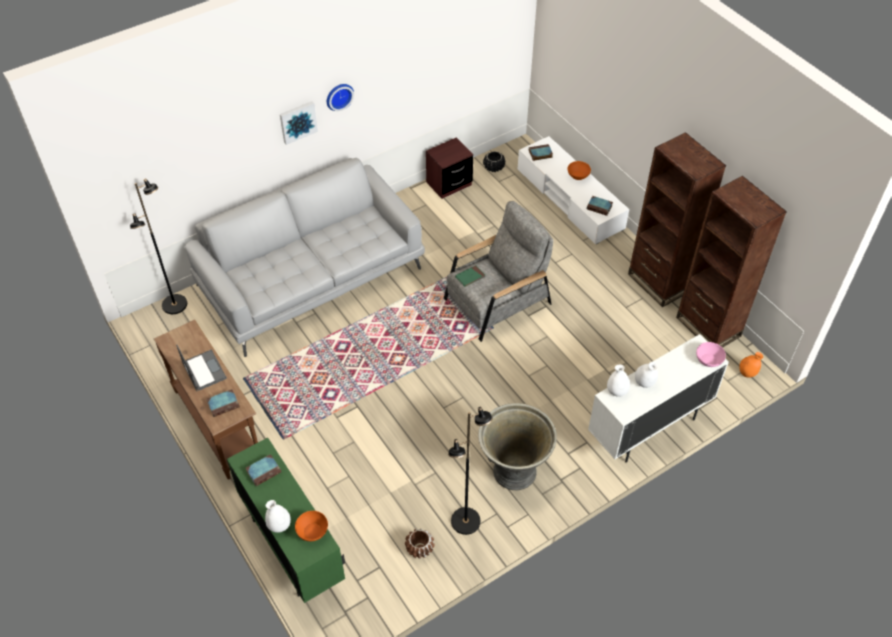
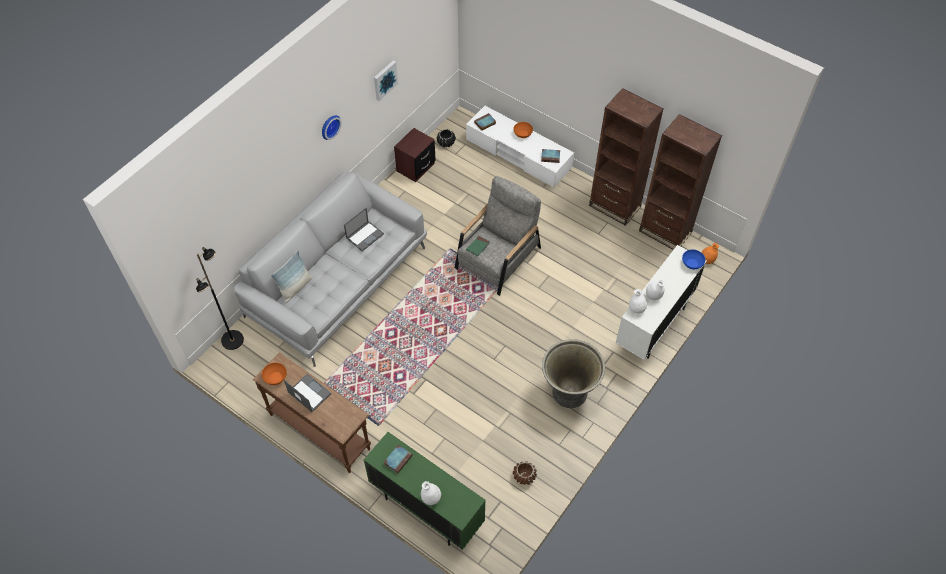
camera: 20 degrees left, 5 degrees up
(224, 404) = (339, 415): book -> none
(252, 264) = (295, 288): none -> pillow
(298, 121) = (302, 158): picture -> picture (384, 80)
(312, 531) = (458, 494): orange bowl -> orange bowl (275, 378)
(350, 231) = (365, 236): none -> laptop
(466, 521) = (550, 444): black floor lamp -> none
(708, 360) = (692, 263): pink bowl -> blue bowl

